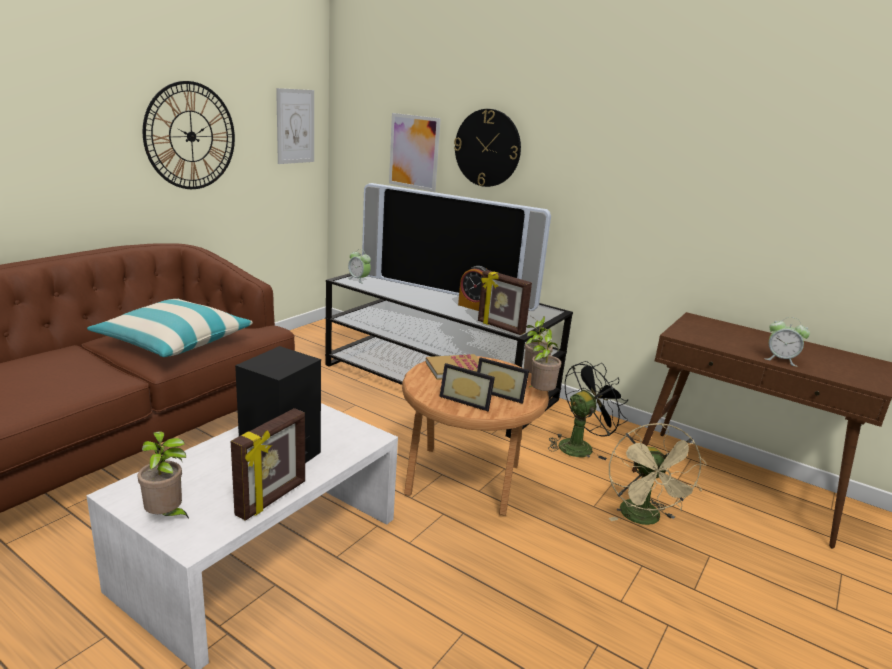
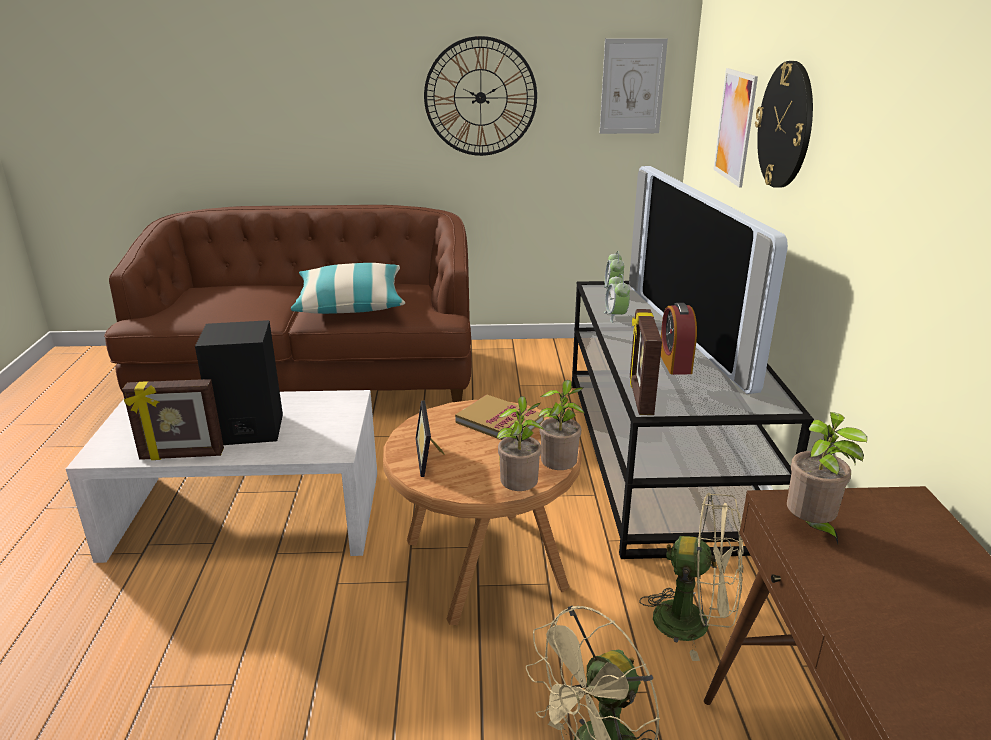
camera: 55 degrees right, 5 degrees up
(166, 517) = (122, 431): potted plant -> potted plant (810, 528)
(501, 393) = (481, 468): picture frame -> none
(580, 446) = (694, 623): black fan -> beige fan
(780, 360) = (880, 644): alarm clock -> alarm clock (615, 316)

